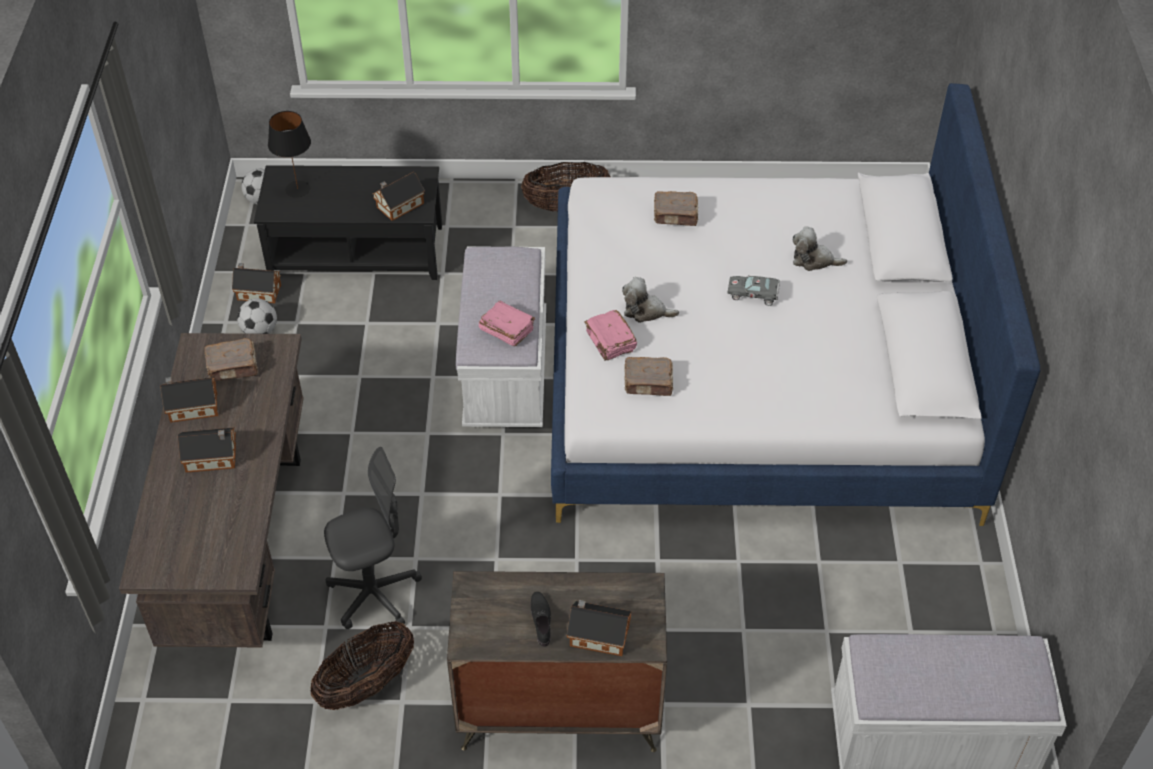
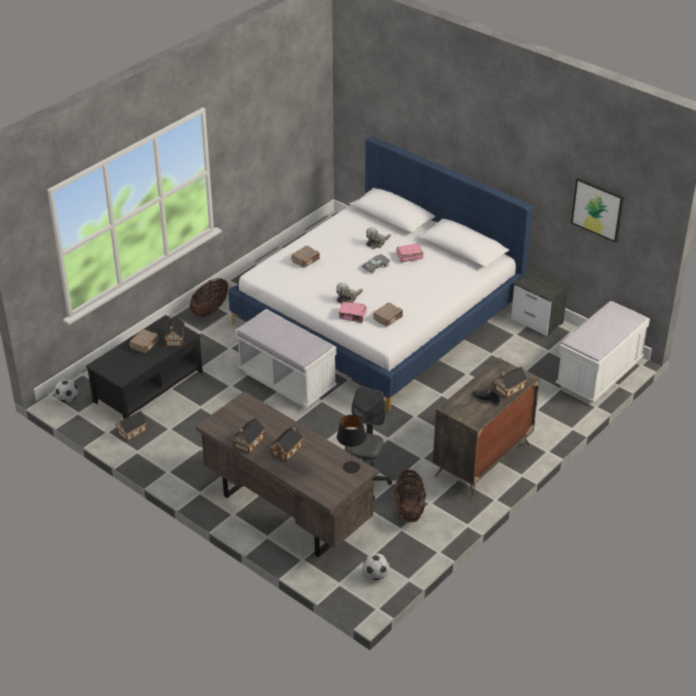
camera: 50 degrees left, 10 degrees down
(233, 367) = (239, 419): brown book -> brown book (145, 345)
(260, 331) = (159, 443): football -> football (375, 575)
(298, 189) = (118, 363): black table lamp -> black table lamp (351, 467)
(506, 330) = (304, 342): pink book -> pink book (409, 257)
(966, 571) = (537, 321): none -> nightstand
(1094, 456) = (597, 209): none -> picture

